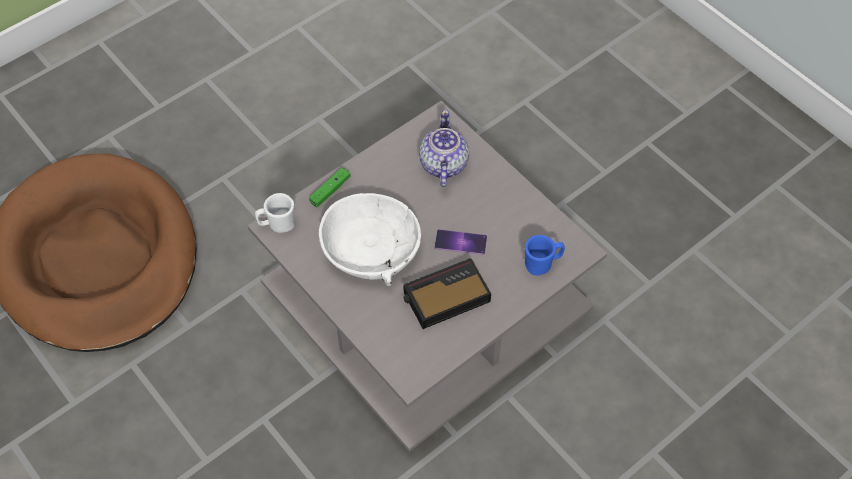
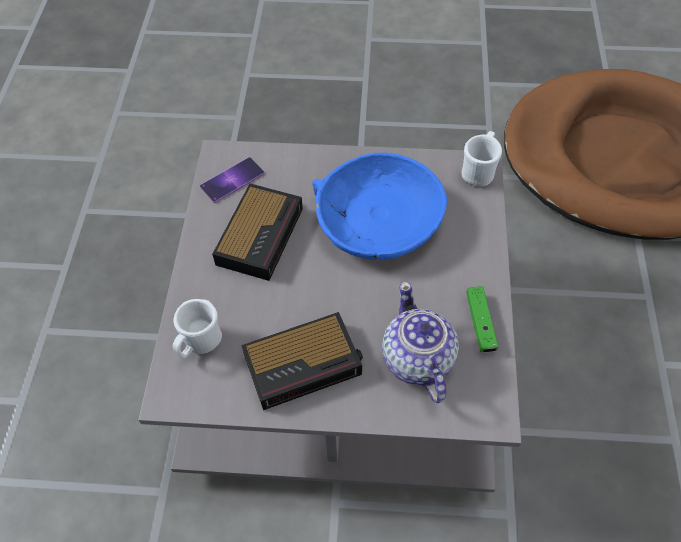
camera: 135 degrees right, 0 degrees up
(330, 191) = (481, 235): green game controller -> green game controller (480, 323)
(371, 247) = (378, 221): white bowl -> blue bowl
(443, 165) = (417, 360): teapot -> teapot turned 150 degrees counterclockwise
(460, 242) = (303, 295): phone -> phone (232, 180)
(498, 208) = (305, 364): none -> alarm clock
(542, 264) = (199, 344): blue mug -> white mug

